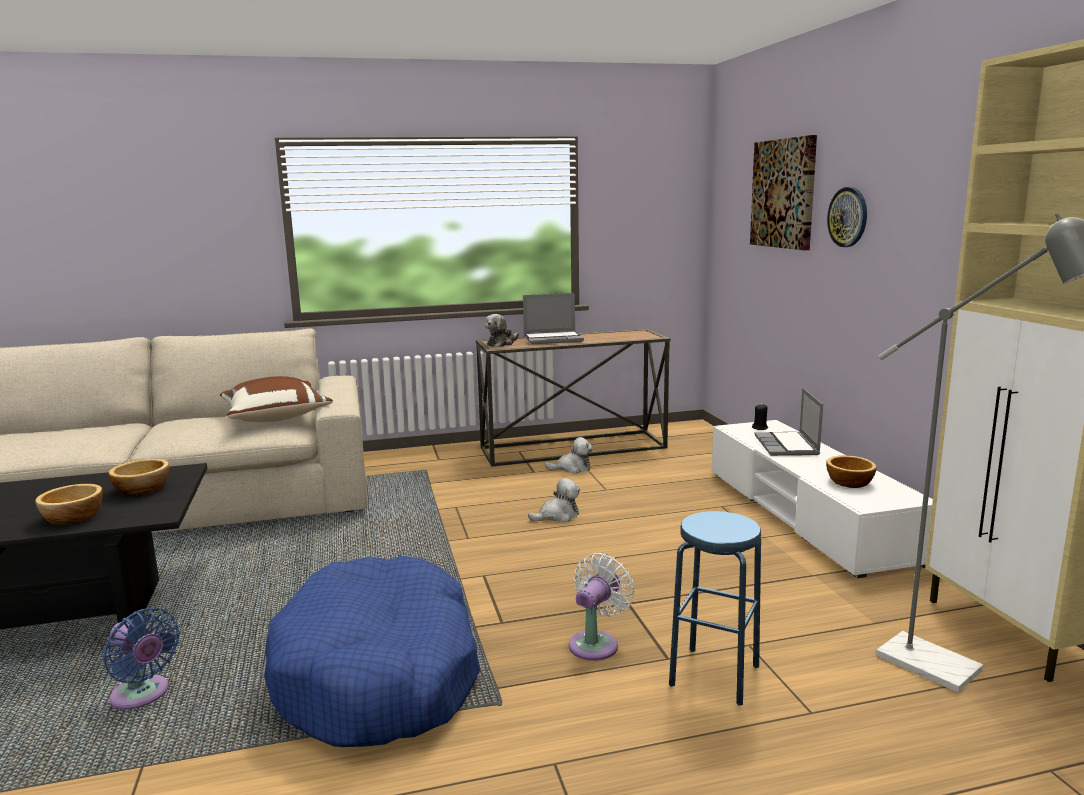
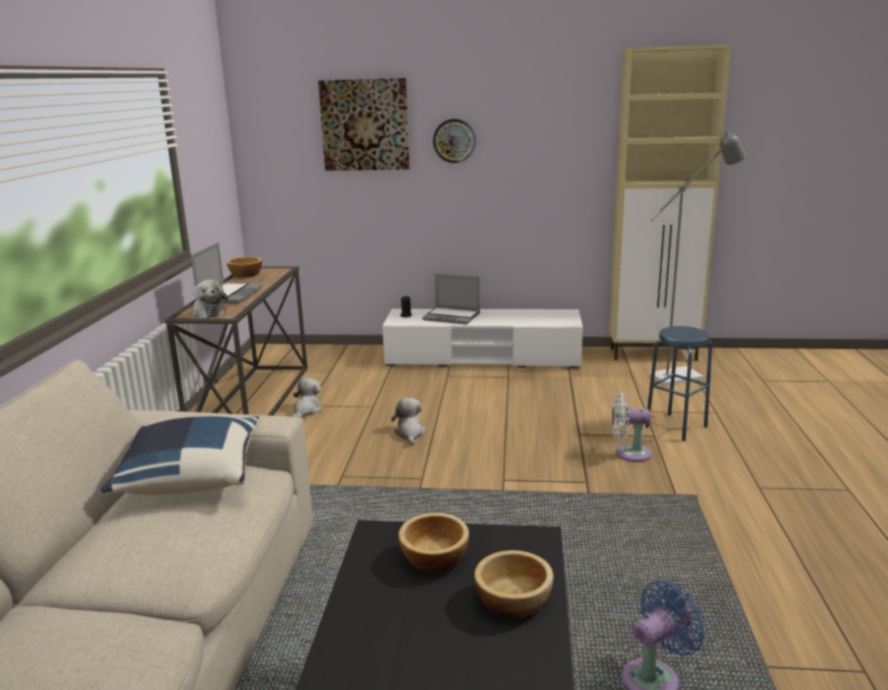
camera: 70 degrees left, 5 degrees up
(276, 417) = (190, 478): brown pillow -> blue pillow
(379, 675) = (648, 540): blue dog bed -> none
(596, 643) = (629, 453): white fan -> white fan turned 45 degrees counterclockwise
(848, 482) = (532, 318): bowl -> bowl (245, 275)

